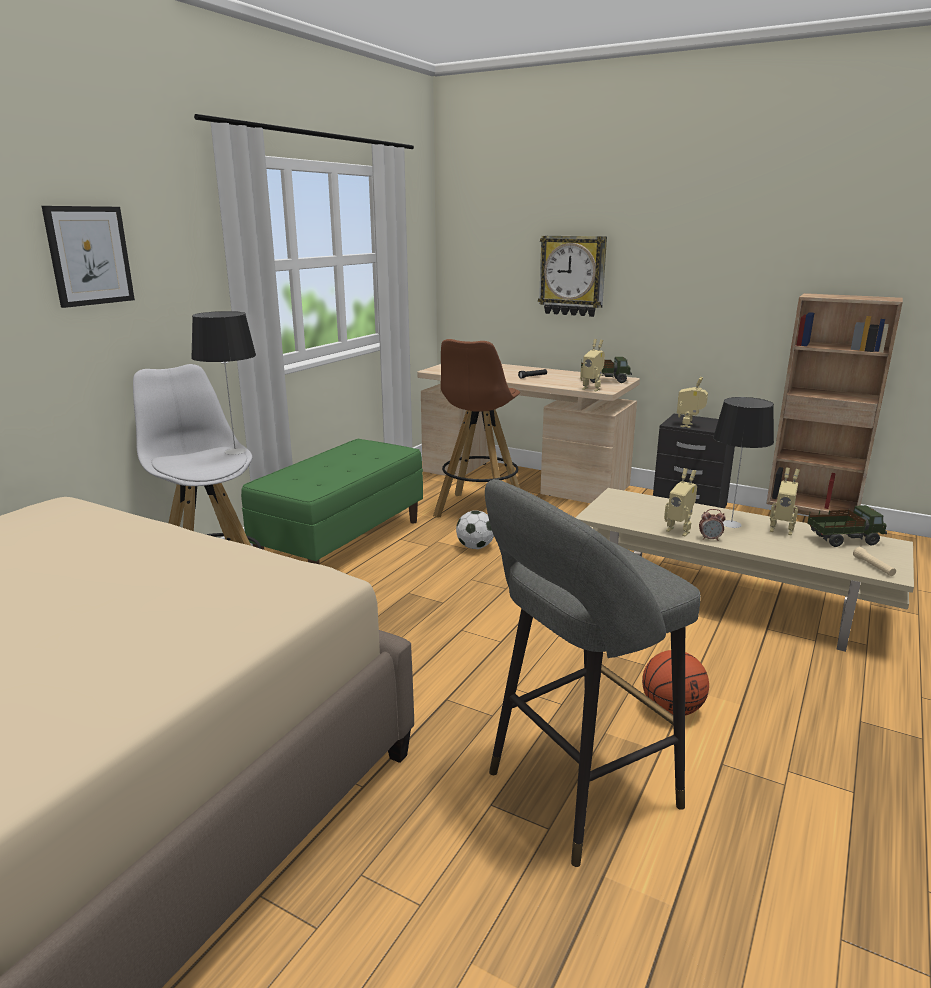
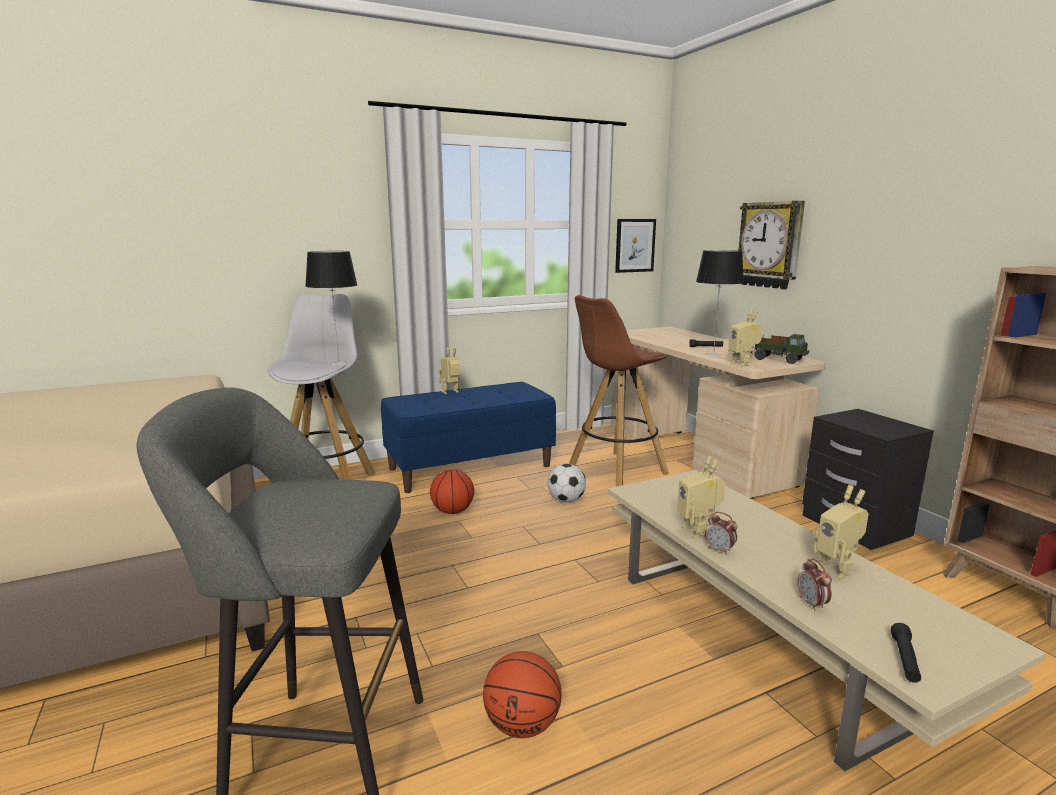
camera: 35 degrees right, 5 degrees down
(89, 256) = (272, 207): picture -> picture (635, 245)
(342, 542) = (470, 467): green bench -> blue bench
(390, 587) = (452, 511): none -> basketball
(689, 425) = (851, 423): toy robot -> toy robot (451, 392)
(731, 524) = (775, 543): table lamp -> table lamp (713, 355)
(799, 554) = (812, 604): none -> alarm clock
(843, 540) = (914, 610): toy truck -> none
(873, 567) = (905, 659): beige flashlight -> black flashlight

